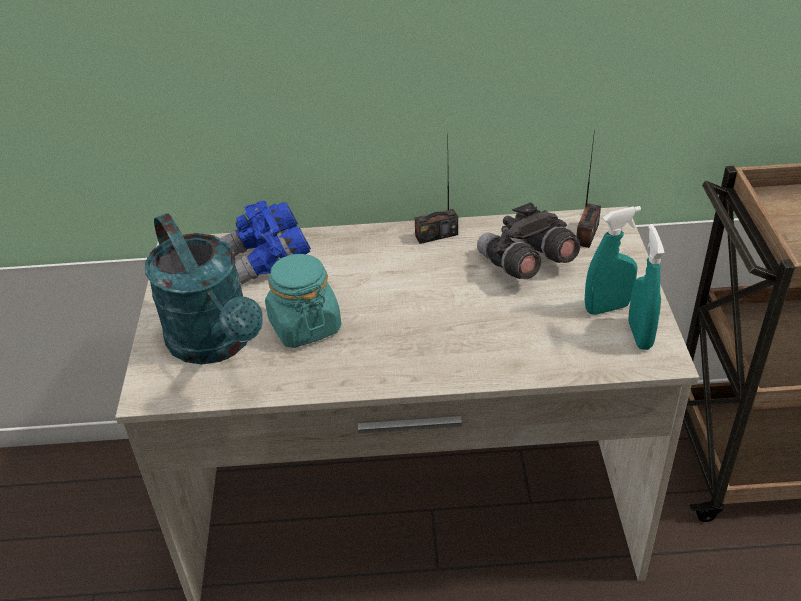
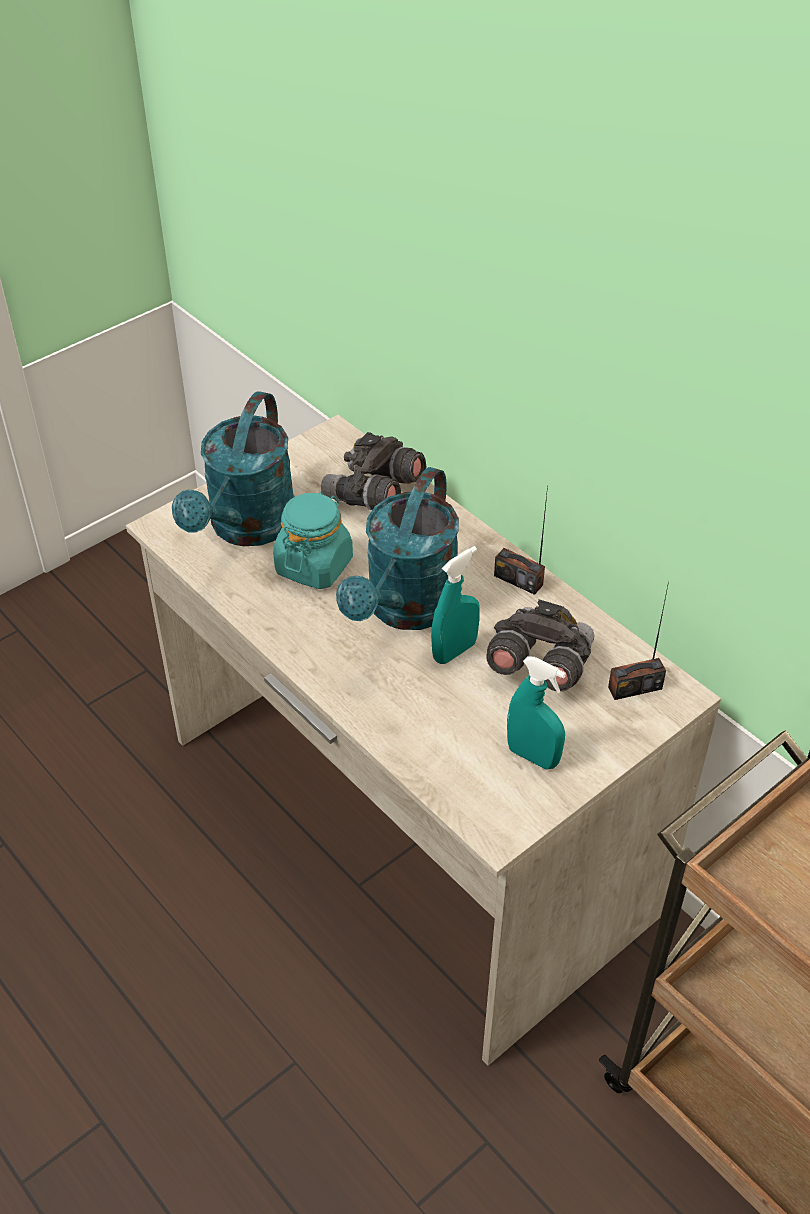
camera: 50 degrees right, 5 degrees up
(269, 260) = (374, 495): blue binoculars -> grey binoculars
(405, 300) = (406, 610): none -> turquoise watering can
(639, 335) = (515, 799): turquoise spray bottle -> turquoise spray bottle (454, 651)

